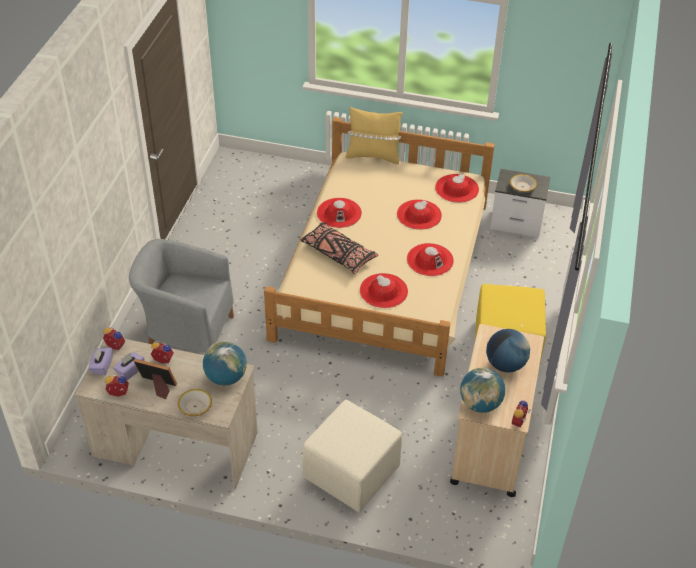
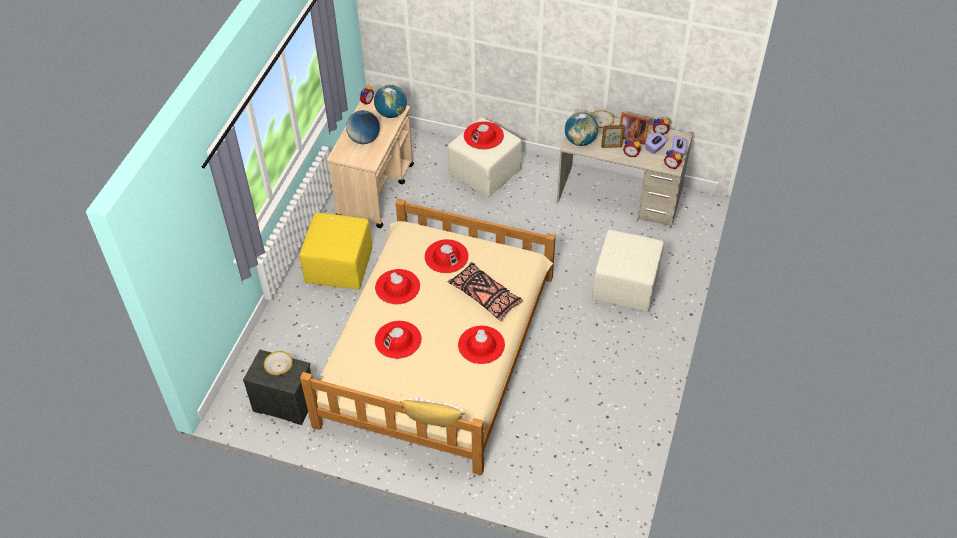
camera: 175 degrees left, 5 degrees up
(186, 371) = (611, 146): none -> picture frame
(187, 333) = (625, 287): grey armchair -> beige ottoman
(456, 188) = (350, 373): red hat -> red hat (483, 136)

